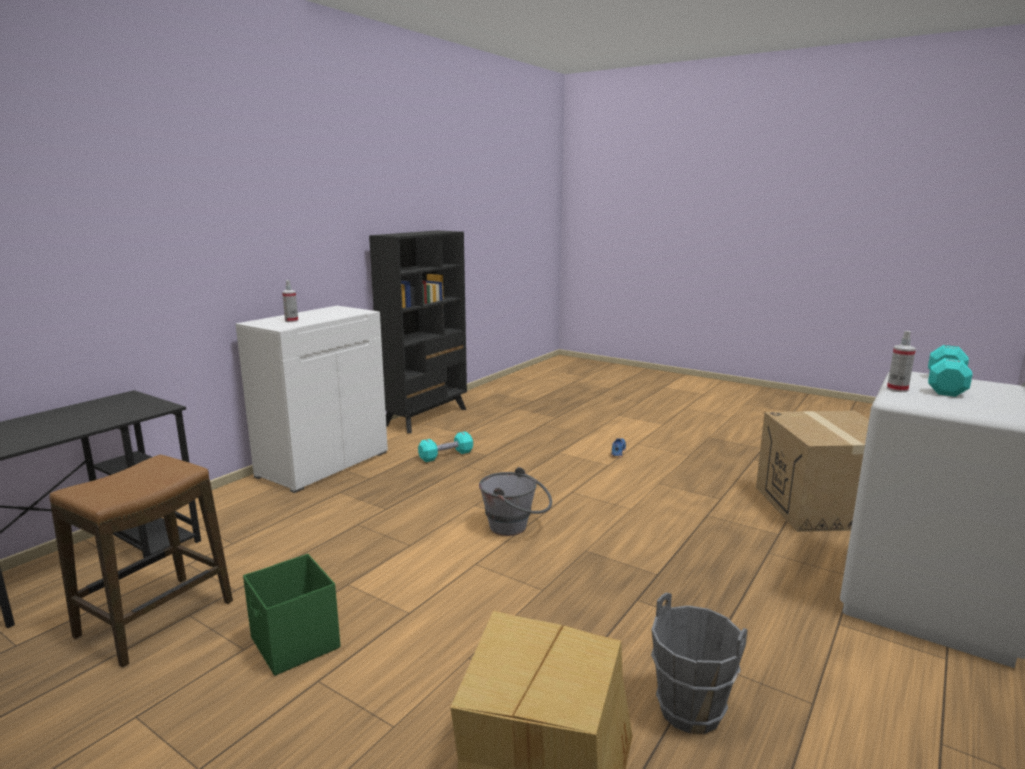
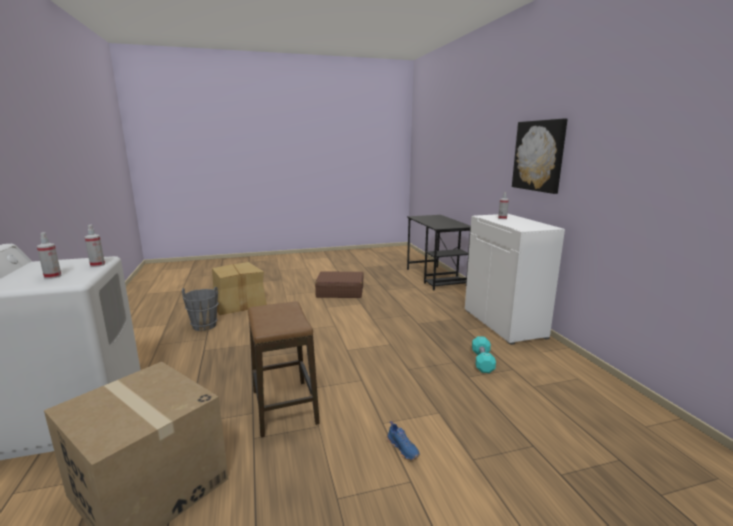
camera: 130 degrees right, 0 degrees up
(156, 619) = (384, 281): stool -> stool (284, 407)
(263, 223) = (539, 156): none -> picture
(295, 644) = (340, 292): green storage box -> brown suitcase
(426, 417) = (602, 385): black bookcase -> none
(516, 528) = (348, 344): grey bucket -> none
(945, 385) = (52, 276): turquoise dumbbell -> spray bottle

